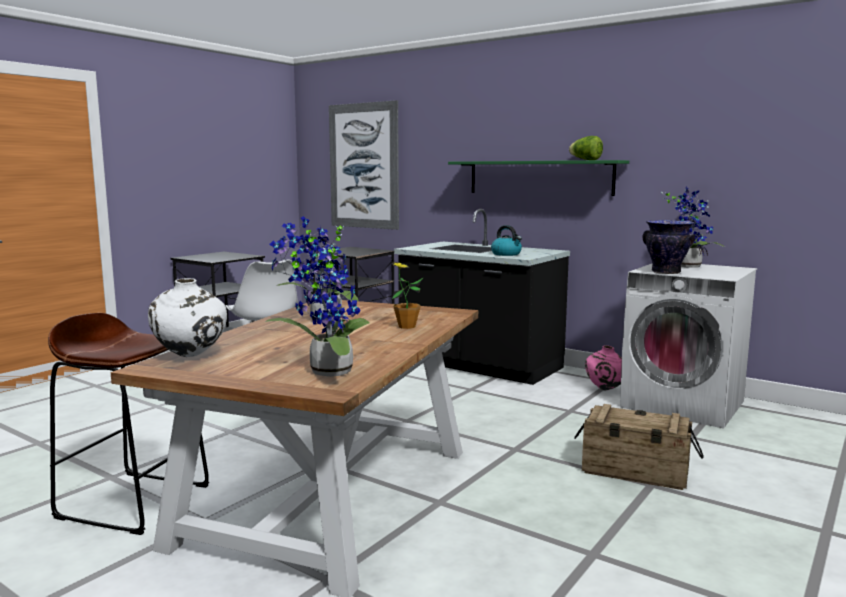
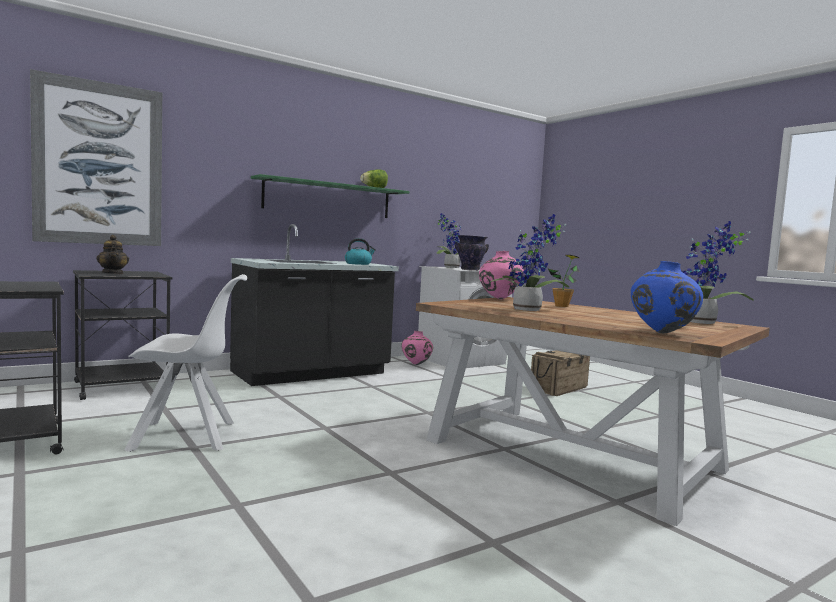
camera: 70 degrees left, 5 degrees down
(134, 501) = (567, 530): brown stool -> none
(191, 356) = (662, 333): white vase -> blue vase
(345, 251) = (113, 273): none -> teapot
(427, 309) = (500, 299): none -> pink vase

